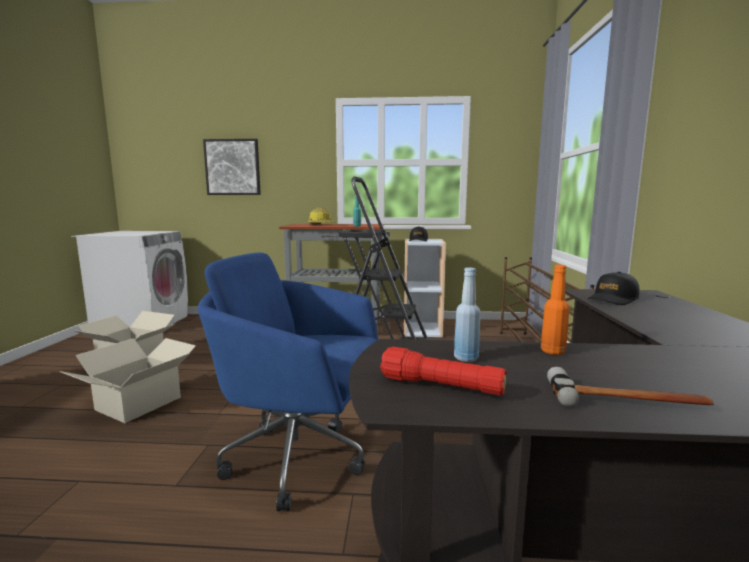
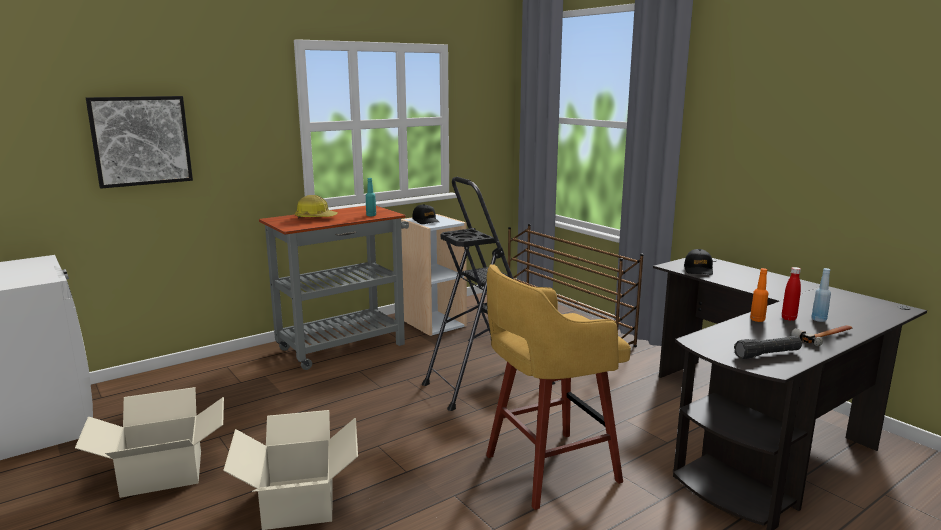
camera: 40 degrees left, 5 degrees up
(302, 462) = (547, 469): blue office chair -> yellow stool
(441, 386) = (767, 354): red flashlight -> black flashlight
(466, 358) = (739, 336): blue bottle -> blue bottle (819, 320)
(615, 363) = (788, 318): none -> red bottle

